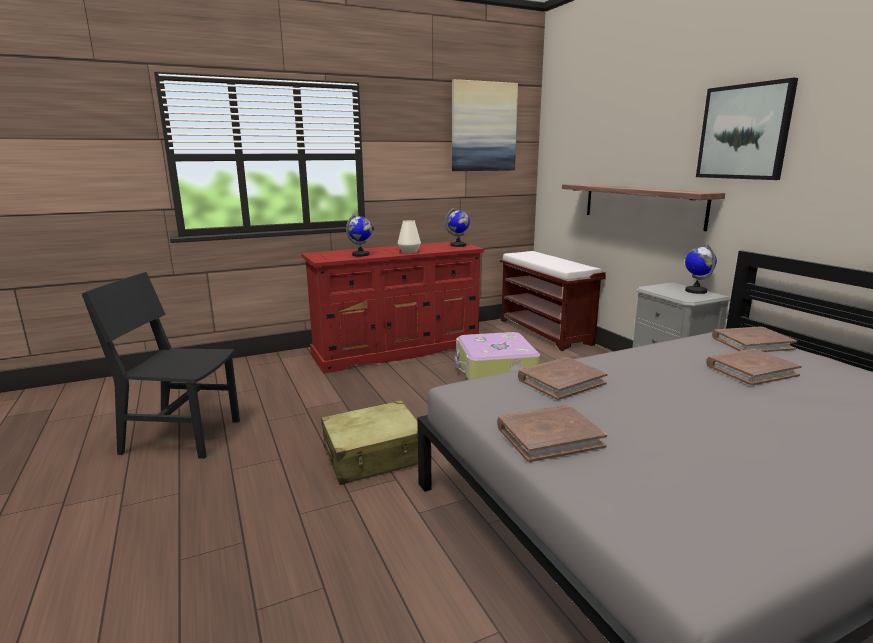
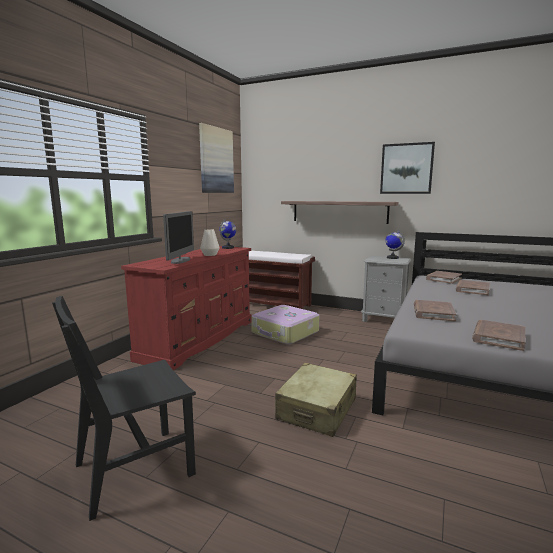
camera: 40 degrees left, 5 degrees down
(361, 254) = (181, 260): globe -> monitor

